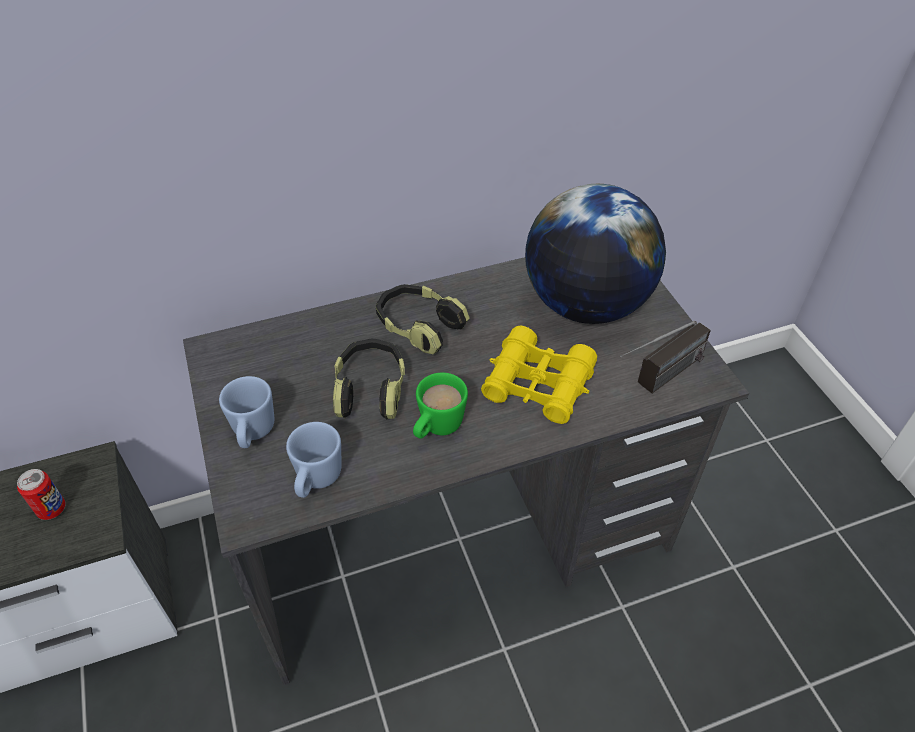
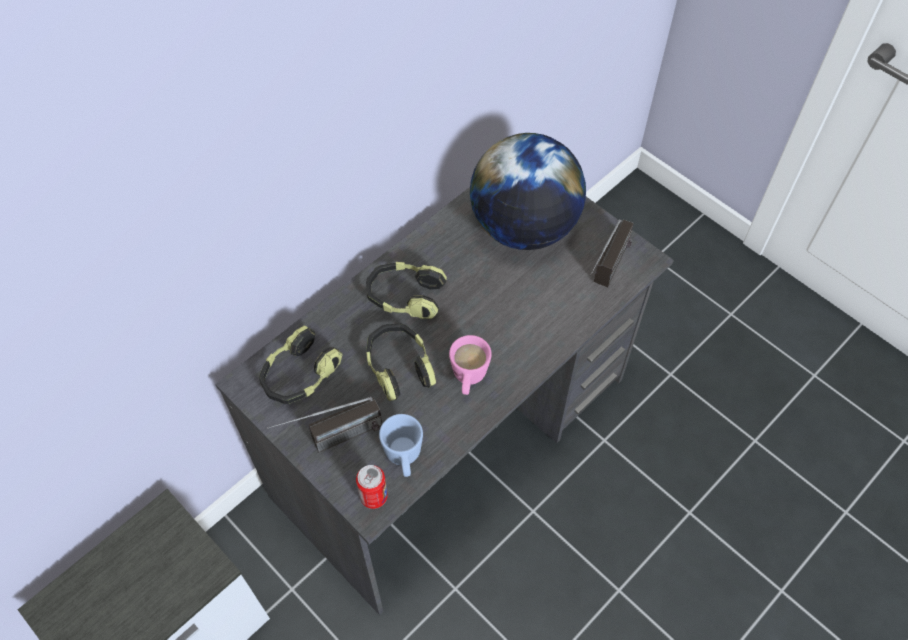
camera: 25 degrees left, 10 degrees up
(51, 509) = (155, 567): can -> can (374, 496)
(253, 433) = (330, 441): blue mug -> radio
(266, 360) = (300, 375): none -> headphones
(437, 429) = (468, 379): green mug -> pink mug
(538, 384) = (523, 312): yellow binoculars -> none

